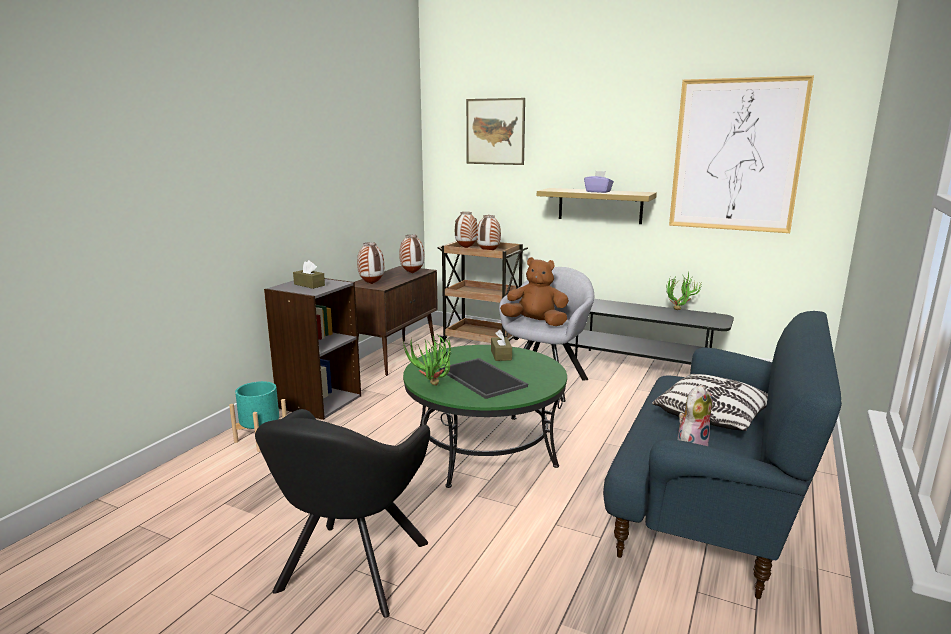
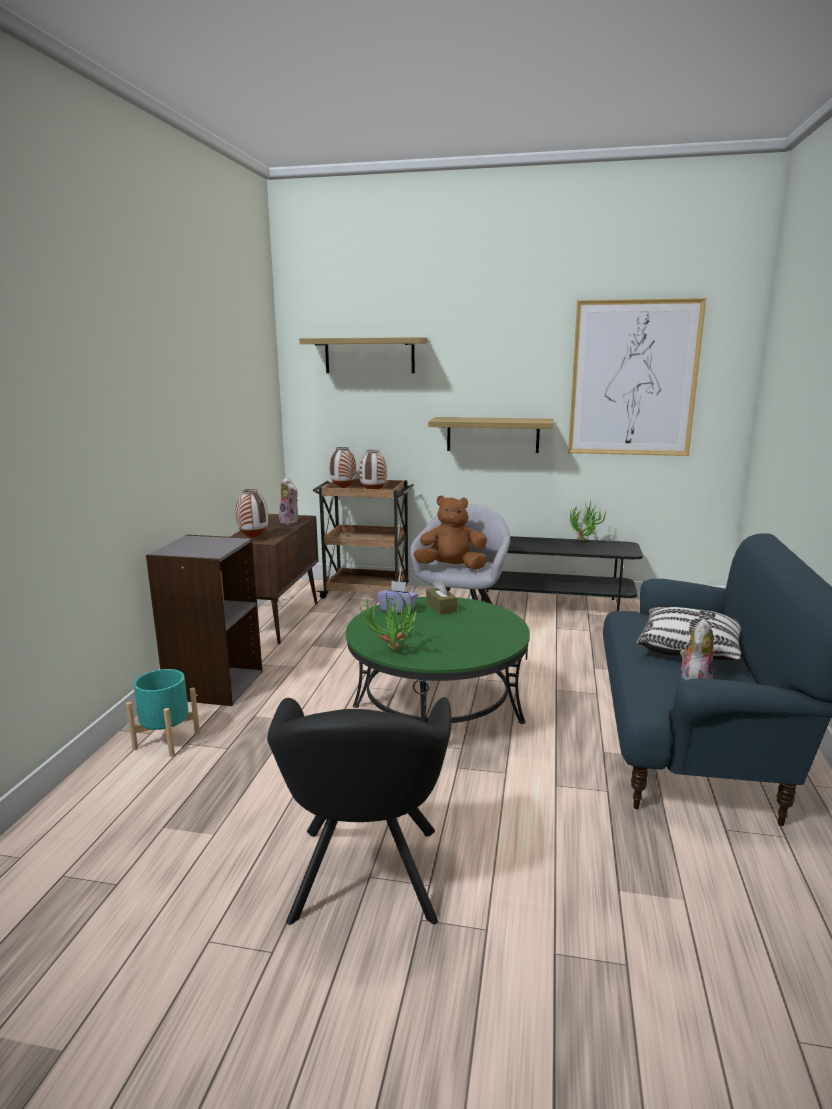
camera: 15 degrees left, 0 degrees up
(309, 285) = (199, 545): brown tissue box -> none
(412, 273) = (291, 522): vase -> plush toy
(483, 378) = (441, 635): tray -> none
(495, 131) = (369, 355): picture -> shelf
(598, 191) = (495, 420): purple tissue box -> purple tissue box (397, 609)

